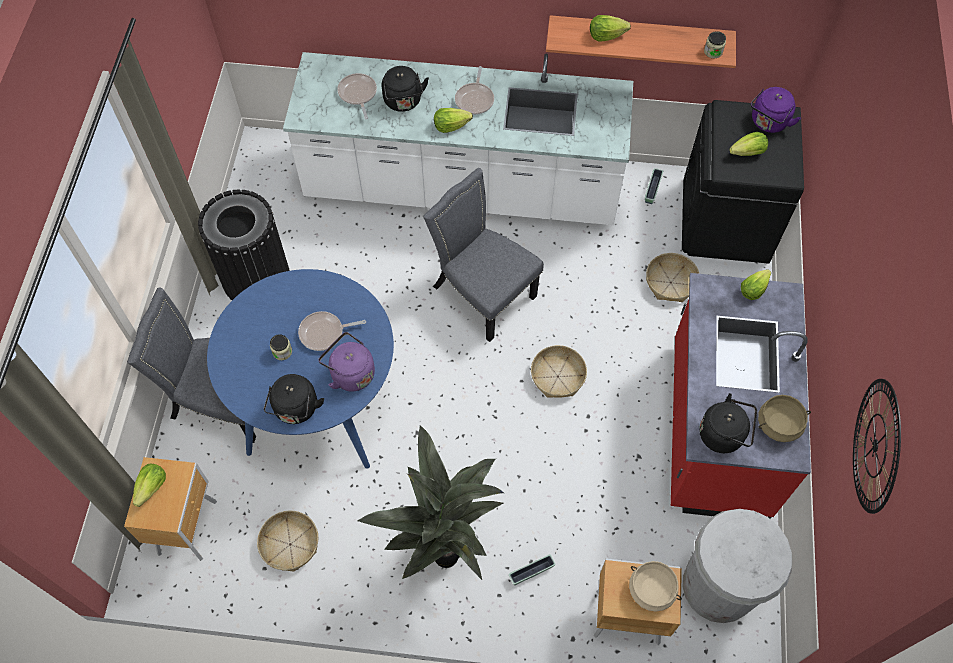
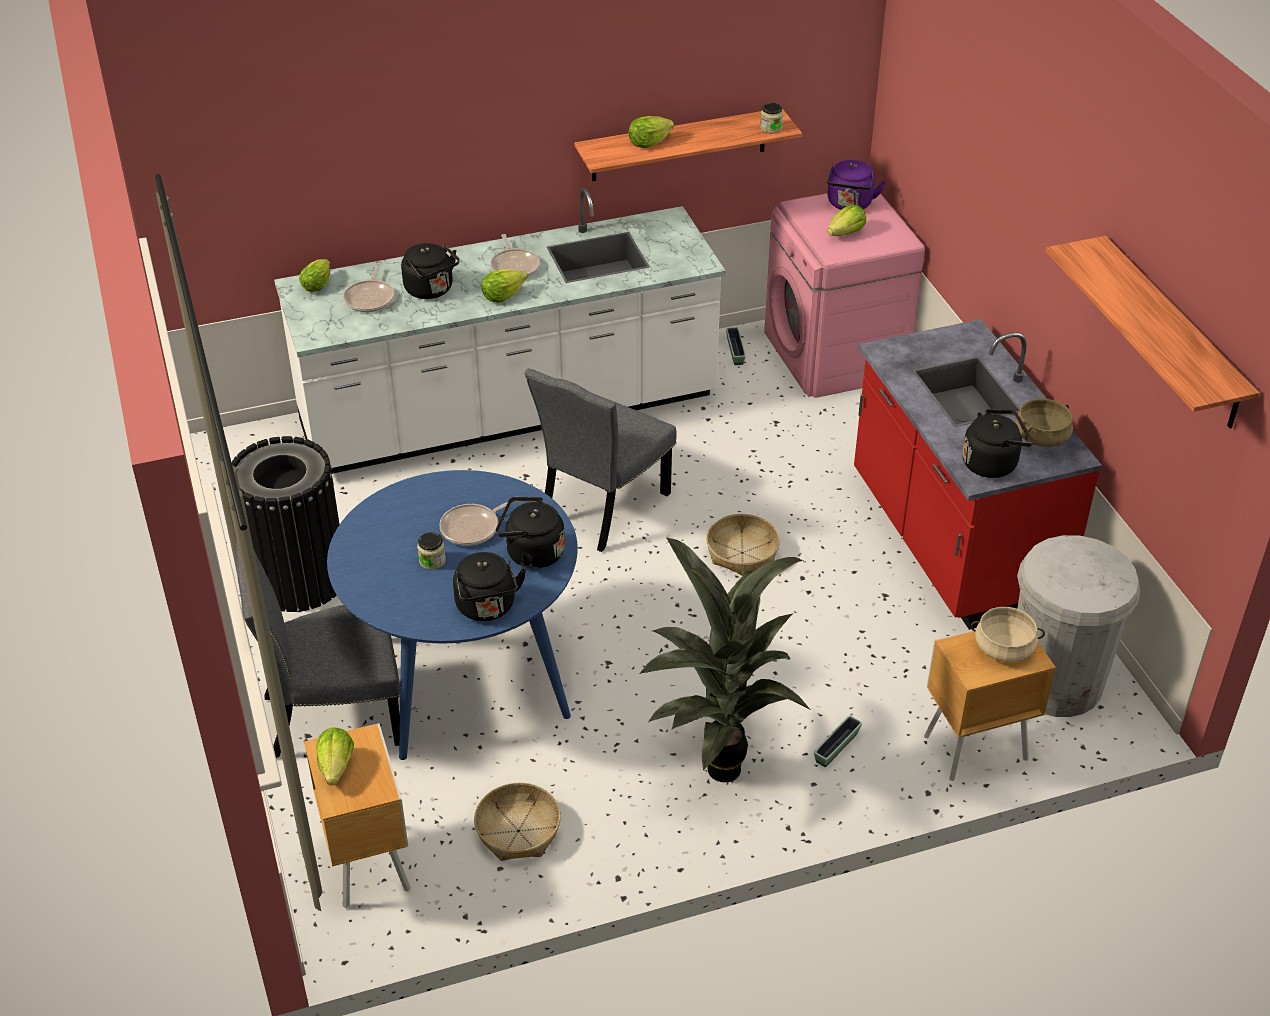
camera: 25 degrees left, 20 degrees down
(350, 373) = (531, 554): purple kettle -> black kettle
(358, 94) = (370, 298): frying pan -> frying pan turned 135 degrees counterclockwise
(484, 295) = (603, 505): grey chair -> grey chair turned 75 degrees counterclockwise
(671, 282) = (812, 427): basket -> none
(724, 220) = (833, 355): black washing machine -> pink washing machine
(754, 288) = (935, 337): lettuce -> lettuce (318, 284)
(876, 445) = (1172, 333): wall clock -> shelf

